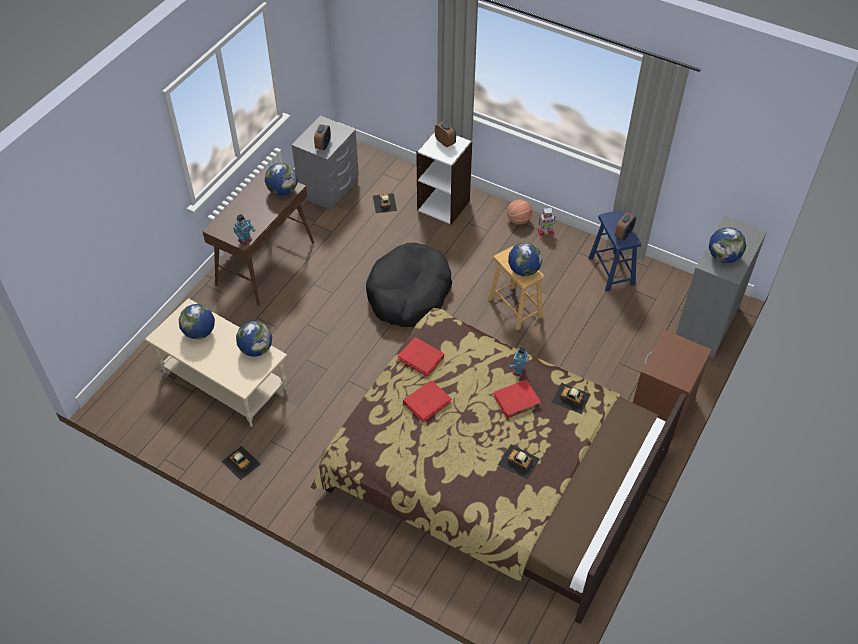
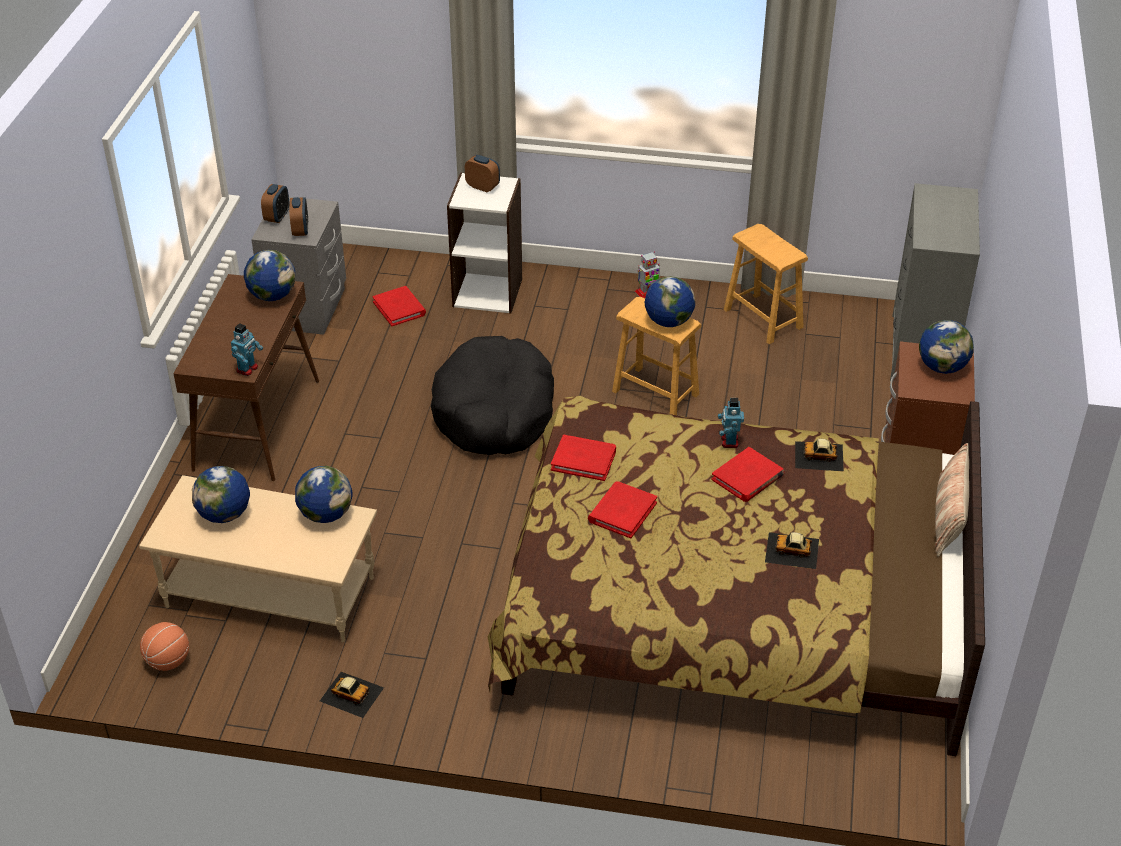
camera: 20 degrees left, 10 degrees down
(384, 203) = (399, 308): toy car -> red book
(518, 220) = (603, 287): basketball -> basketball (168, 661)
(611, 271) = (763, 318): blue stool -> brown stool
(623, 234) = (779, 250): alarm clock -> alarm clock (277, 217)
(635, 466) = (949, 516): none -> pillow
(723, 257) = (941, 228): globe -> globe (942, 367)

